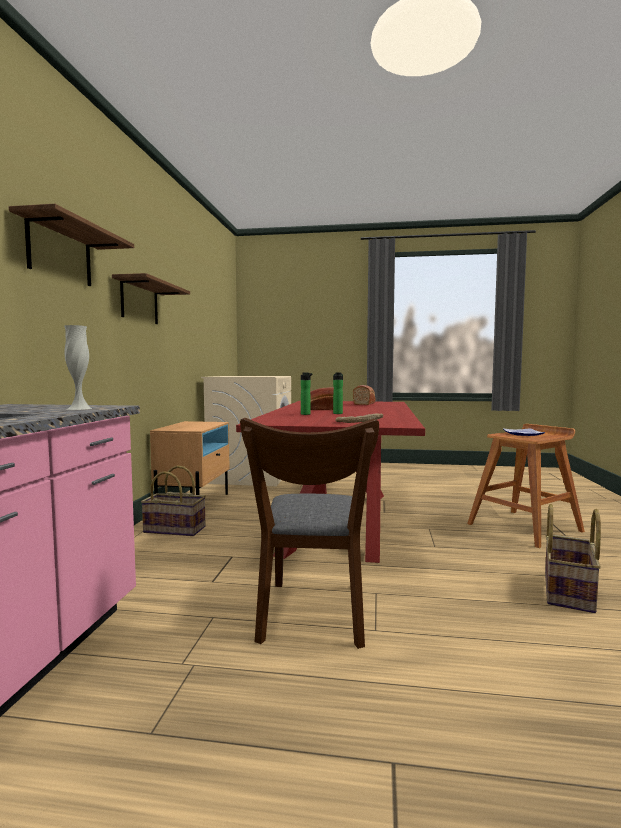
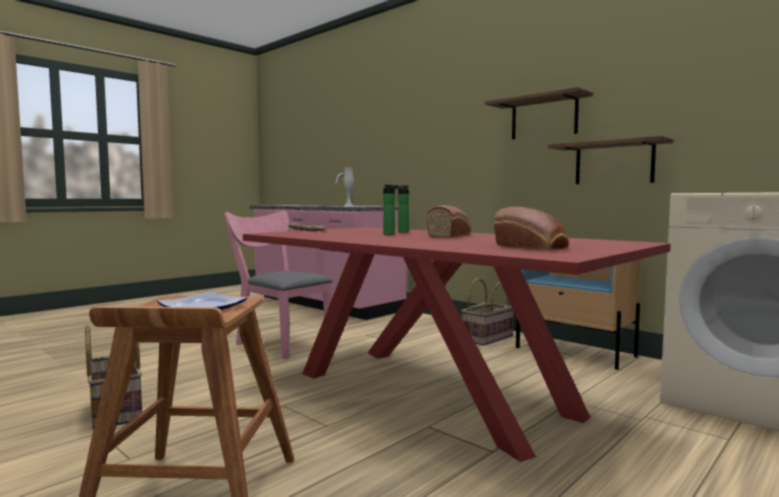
camera: 125 degrees right, 0 degrees up
(60, 253) = (450, 111): shelf -> shelf (614, 163)
(312, 618) = (280, 343): brown chair -> pink chair

